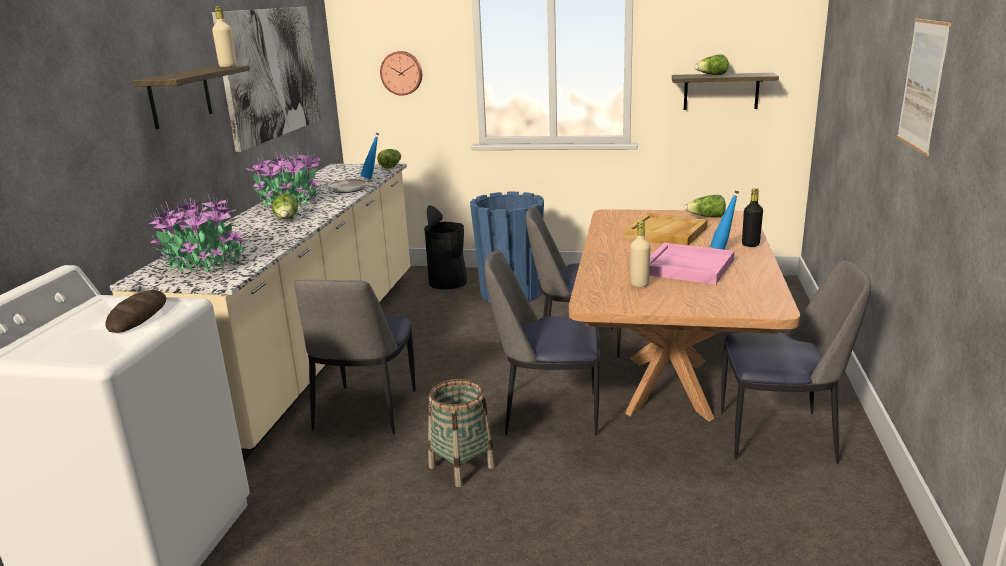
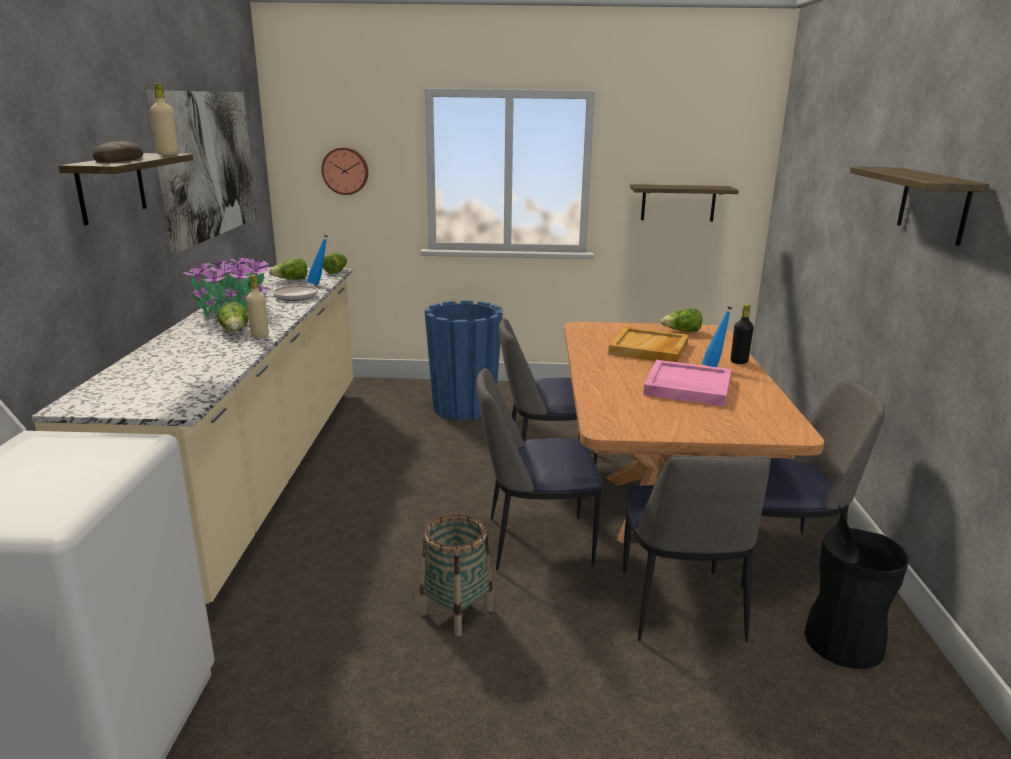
camera: 10 degrees left, 0 degrees up
(138, 316) = (87, 460): bread -> bread (120, 160)
(204, 263) = (149, 386): potted plant -> none
(365, 412) = (332, 549): chair -> chair (680, 608)
(448, 282) = (394, 395): black trash can -> black trash can (843, 642)
(639, 284) = (646, 406): beige bottle -> beige bottle (260, 336)
(711, 75) = (671, 186): lettuce -> lettuce (291, 280)
(922, 85) = (933, 205): picture -> shelf

